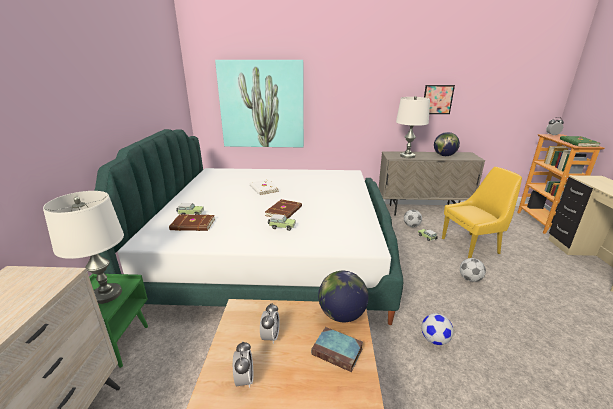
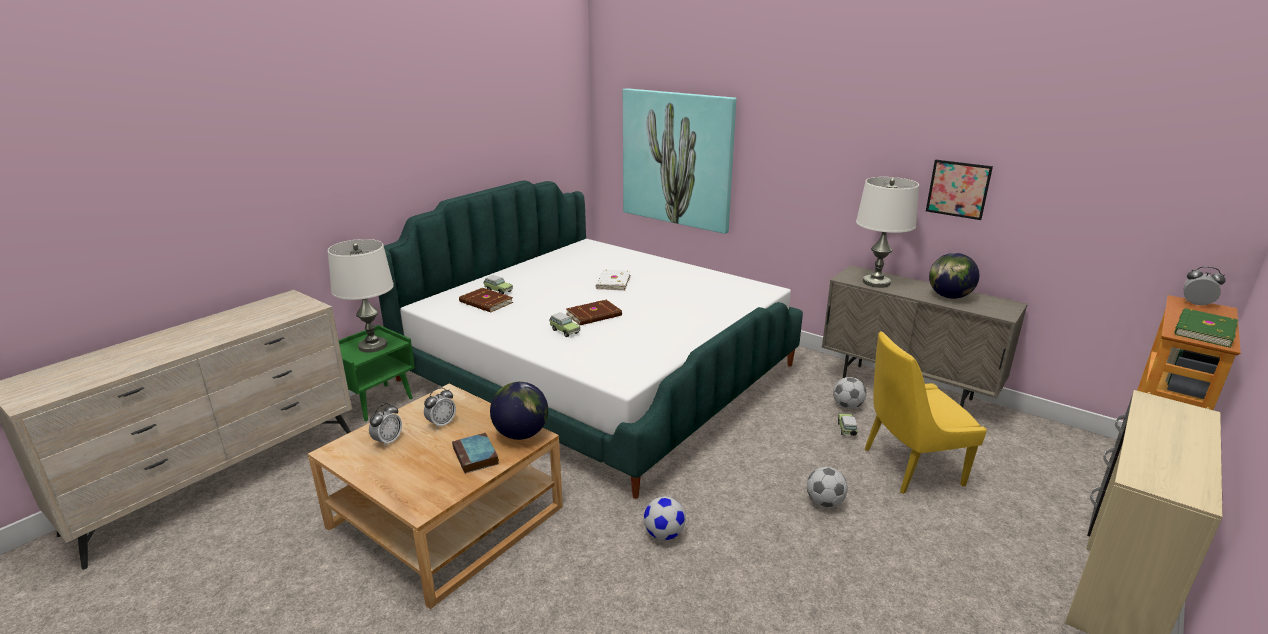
camera: 35 degrees right, 0 degrees up
(471, 245) = (908, 467): yellow chair -> yellow chair turned 150 degrees clockwise

